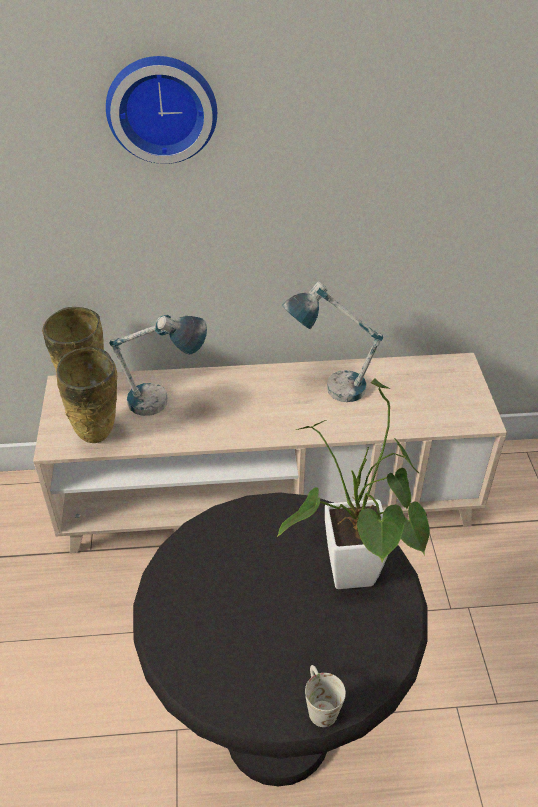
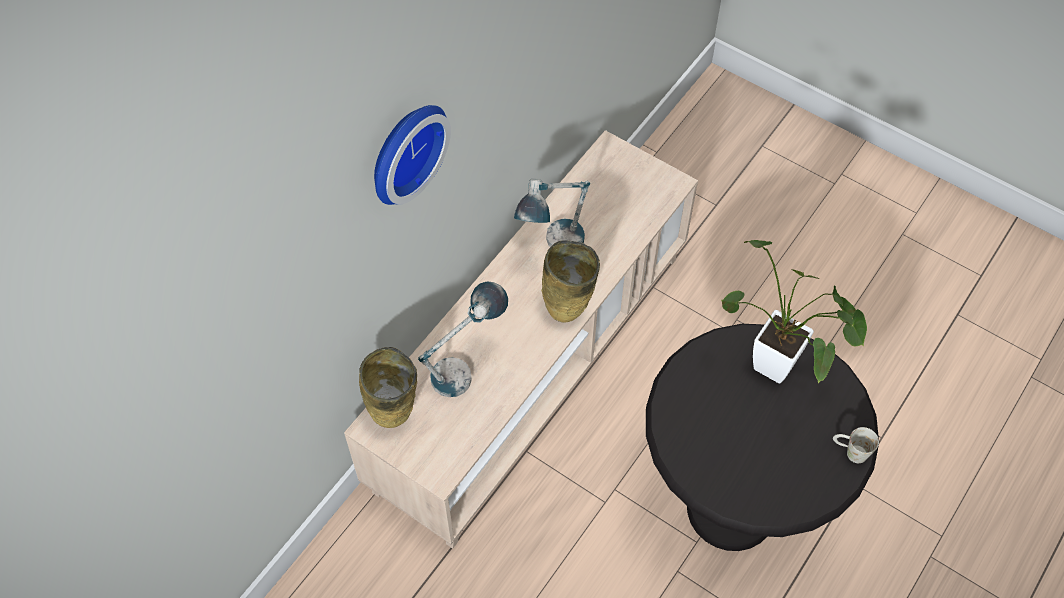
camera: 50 degrees left, 15 degrees up
(98, 436) = (458, 437): beige vase -> beige vase (568, 310)

